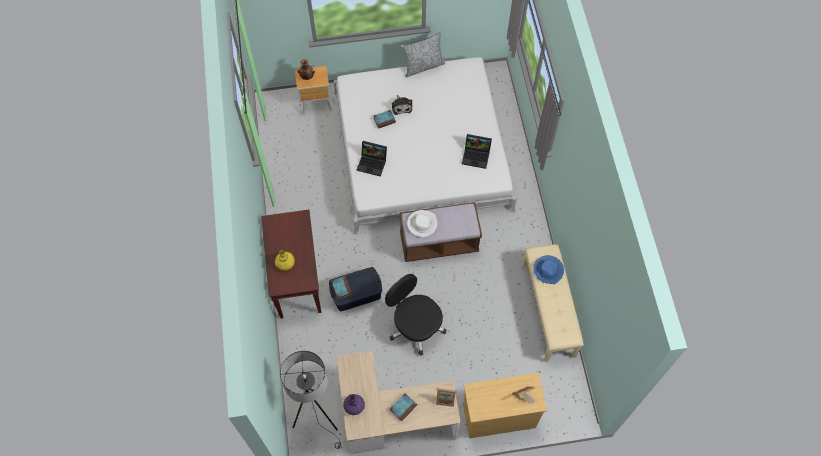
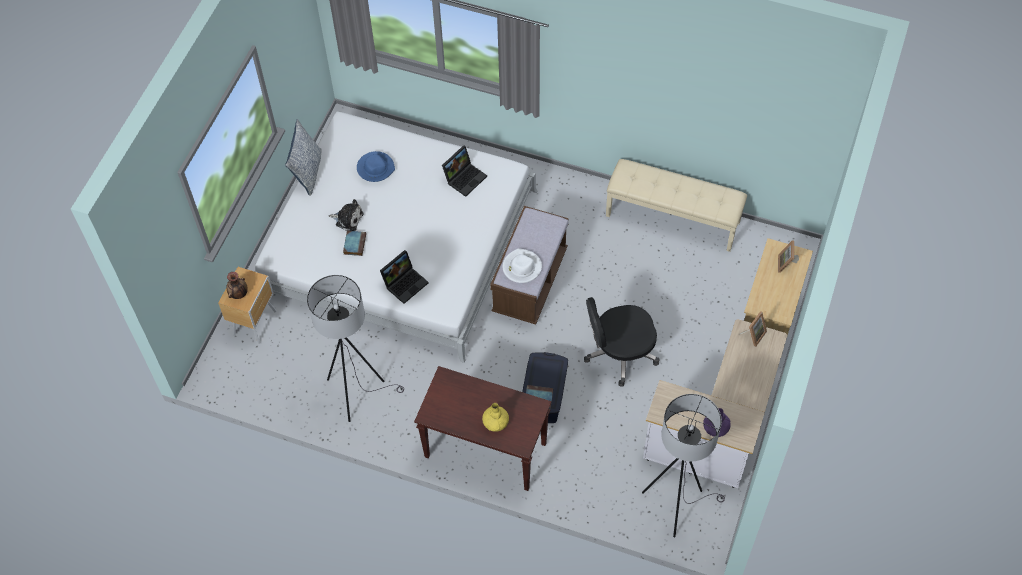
camera: 60 degrees left, 5 degrees down
(299, 184) = (358, 391): none -> grey floor lamp
(403, 407) = (742, 379): book -> none
(548, 270) = (647, 180): blue hat -> blue hat (375, 168)

